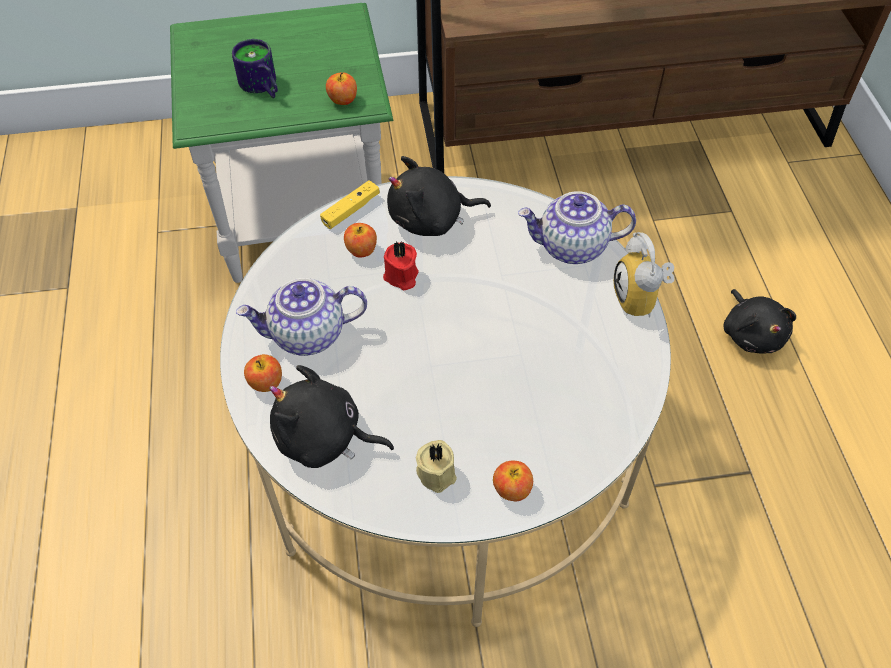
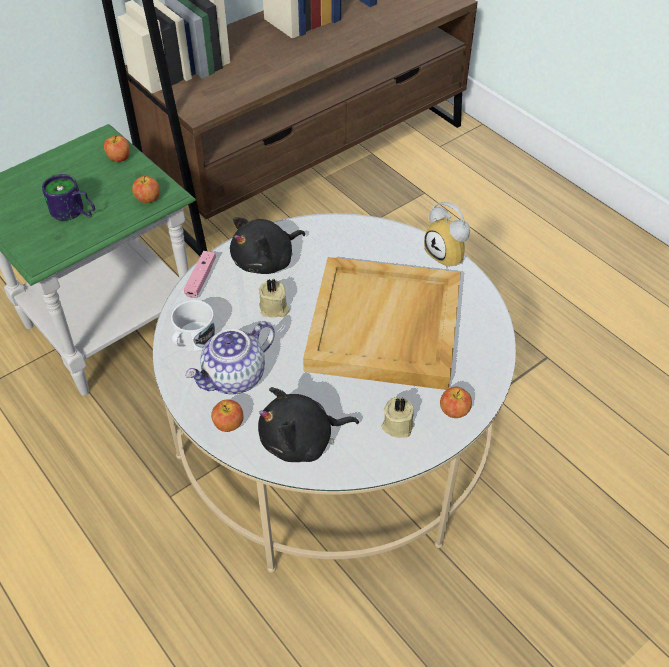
camera: 30 degrees left, 5 degrees down
(295, 274) = (192, 340): none -> white mug
(351, 210) = (201, 278): yellow game controller -> pink game controller
(361, 250) = (230, 303): apple -> apple (119, 158)
(401, 277) = (274, 309): red candle -> beige candle
(505, 353) = (385, 327): none -> beige tray
(571, 247) = (379, 240): teapot -> none
(752, 333) = (490, 268): black plush toy -> none

